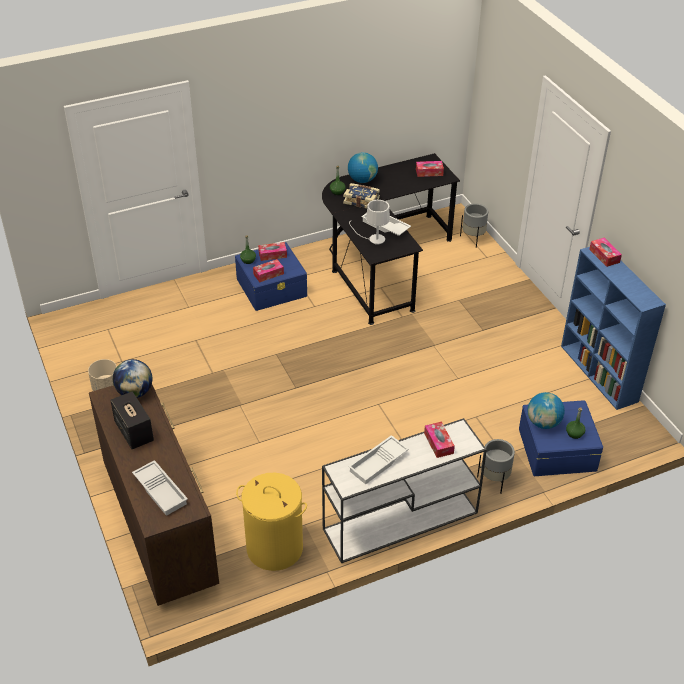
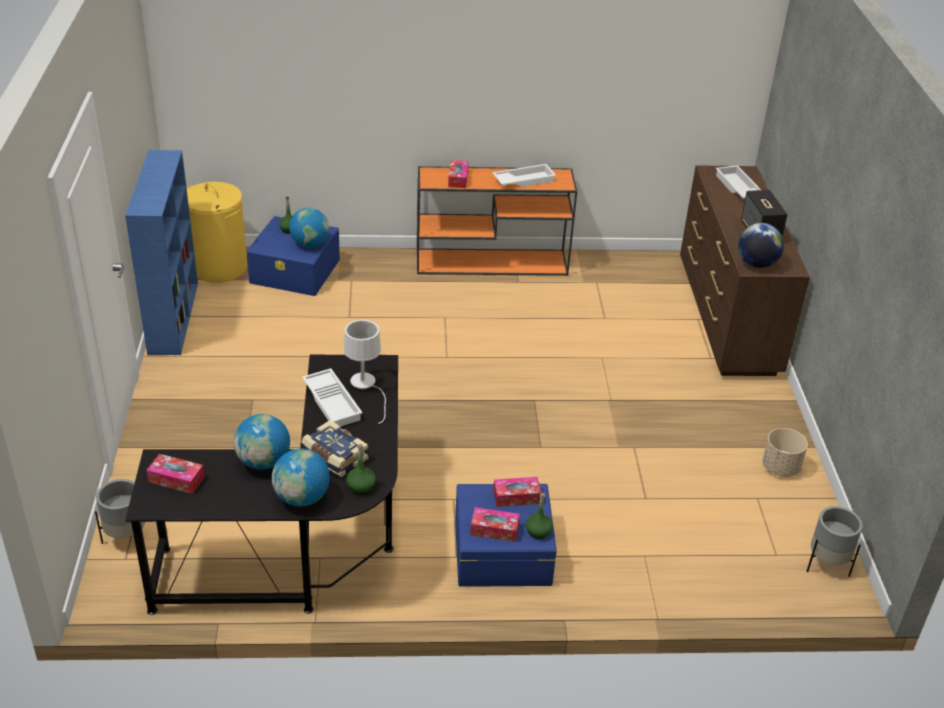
camera: 160 degrees left, 5 degrees down
(274, 548) = (619, 274): yellow laundry basket -> yellow laundry basket (219, 267)
(395, 189) = (264, 462): none -> globe
(399, 522) = (493, 262): white console table -> orange console table
(494, 480) = (380, 265): grey planter -> grey planter (826, 565)
(604, 256) = (144, 202): tissue box -> none

